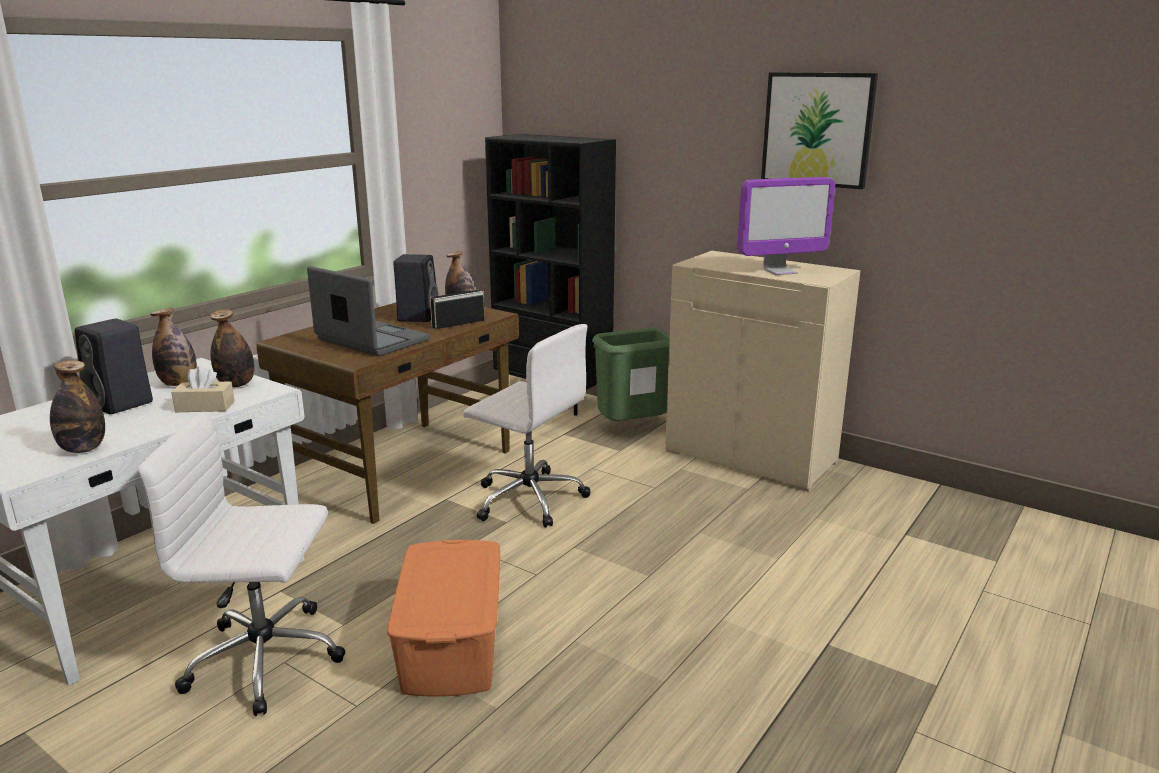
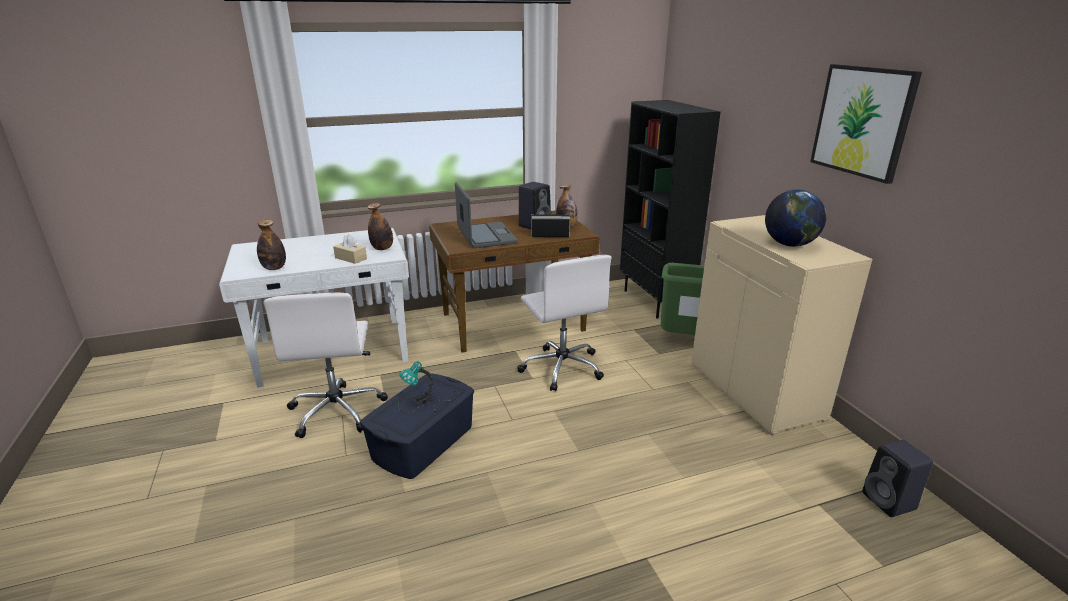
camera: 35 degrees right, 5 degrees up
(122, 404) = (322, 247): black speaker -> black speaker (890, 502)
(179, 383) = (360, 241): bottle -> none
(268, 659) = (337, 410): white office chair -> white office chair turned 135 degrees counterclockwise
(450, 644) = (422, 442): orange storage box -> blue storage box
(454, 576) = (427, 402): none -> table lamp
(779, 271) = (789, 245): monitor -> globe

